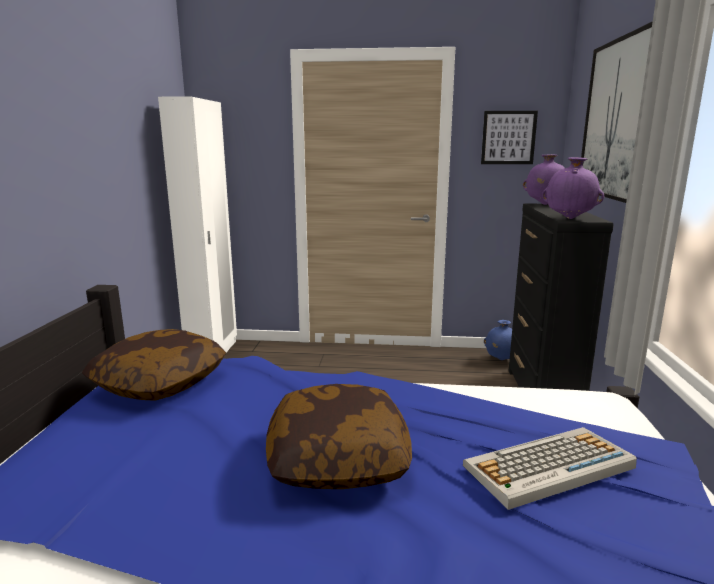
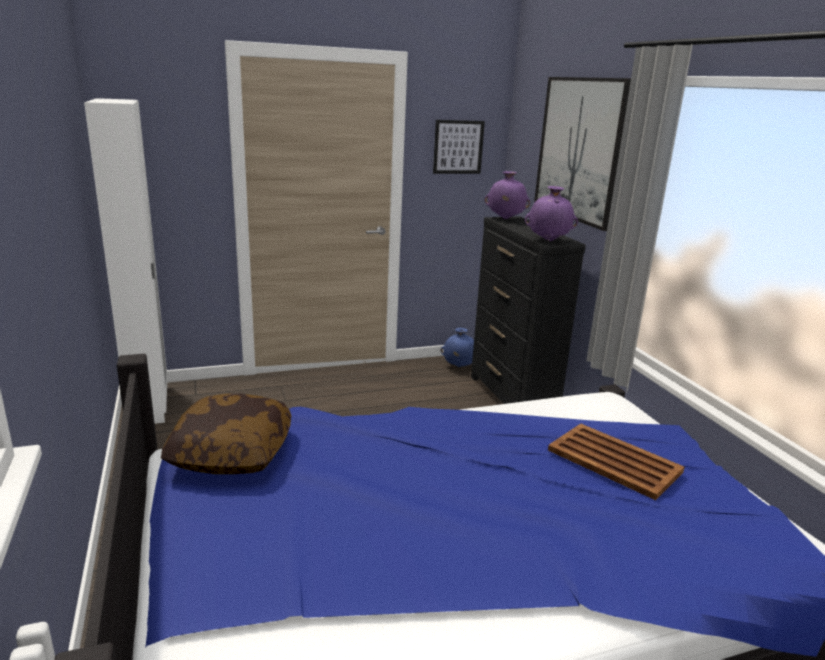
camera: 25 degrees left, 5 degrees up
(337, 458) = (465, 488): pillow -> none
(548, 468) = (615, 461): keyboard -> brown tray

